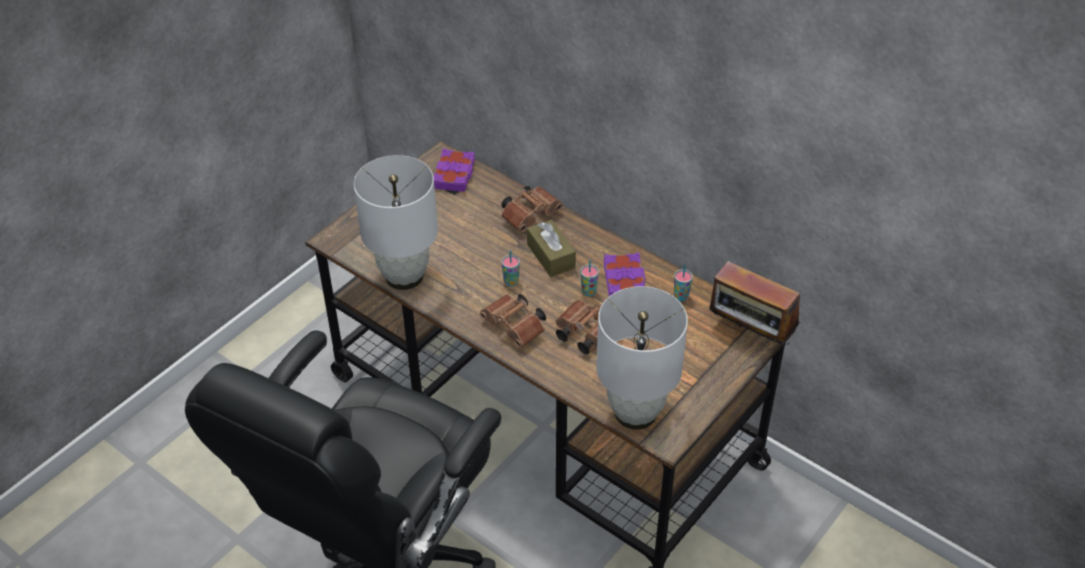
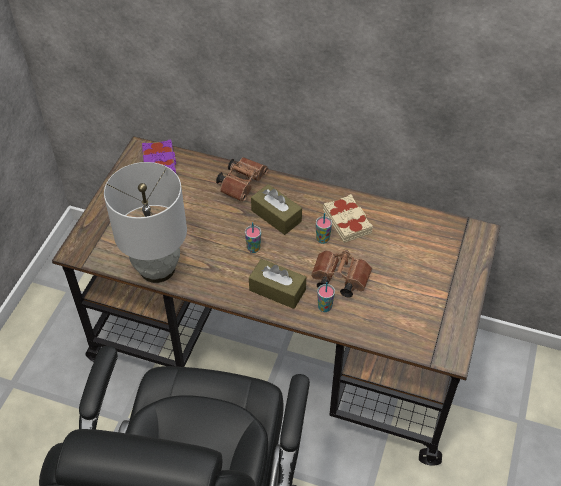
camera: 20 degrees left, 5 degrees up
(516, 328) = (277, 290): brown binoculars -> brown tissue box
(625, 281) = (347, 221): purple book -> beige book
(635, 413) = (413, 338): white table lamp -> none
(681, 296) = (399, 223): cup -> cup (325, 307)
(749, 335) = (469, 242): radio -> none

